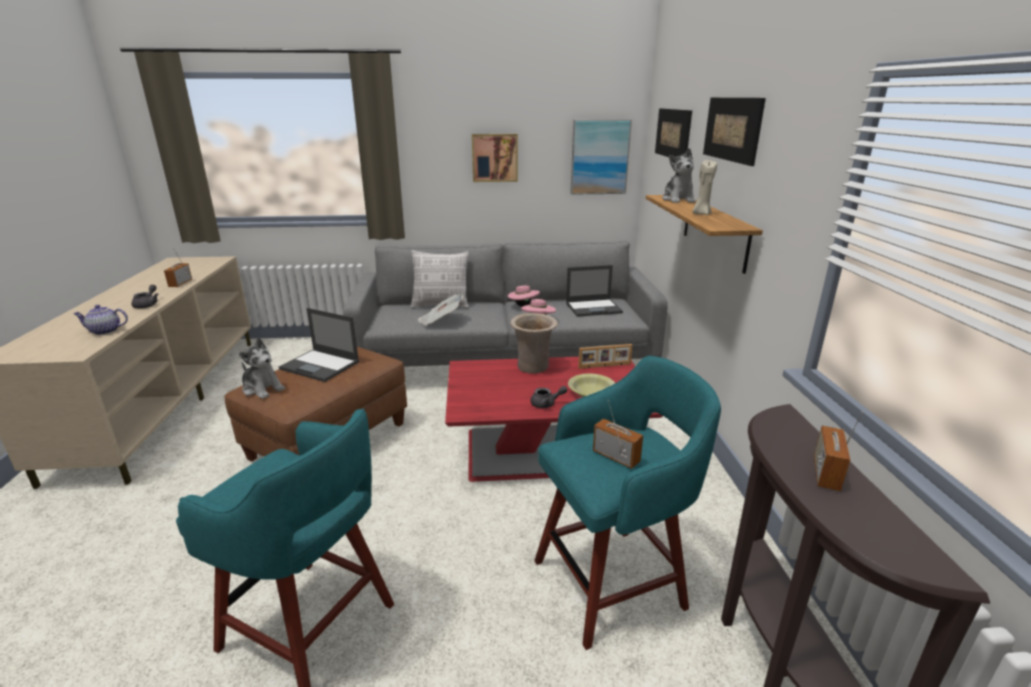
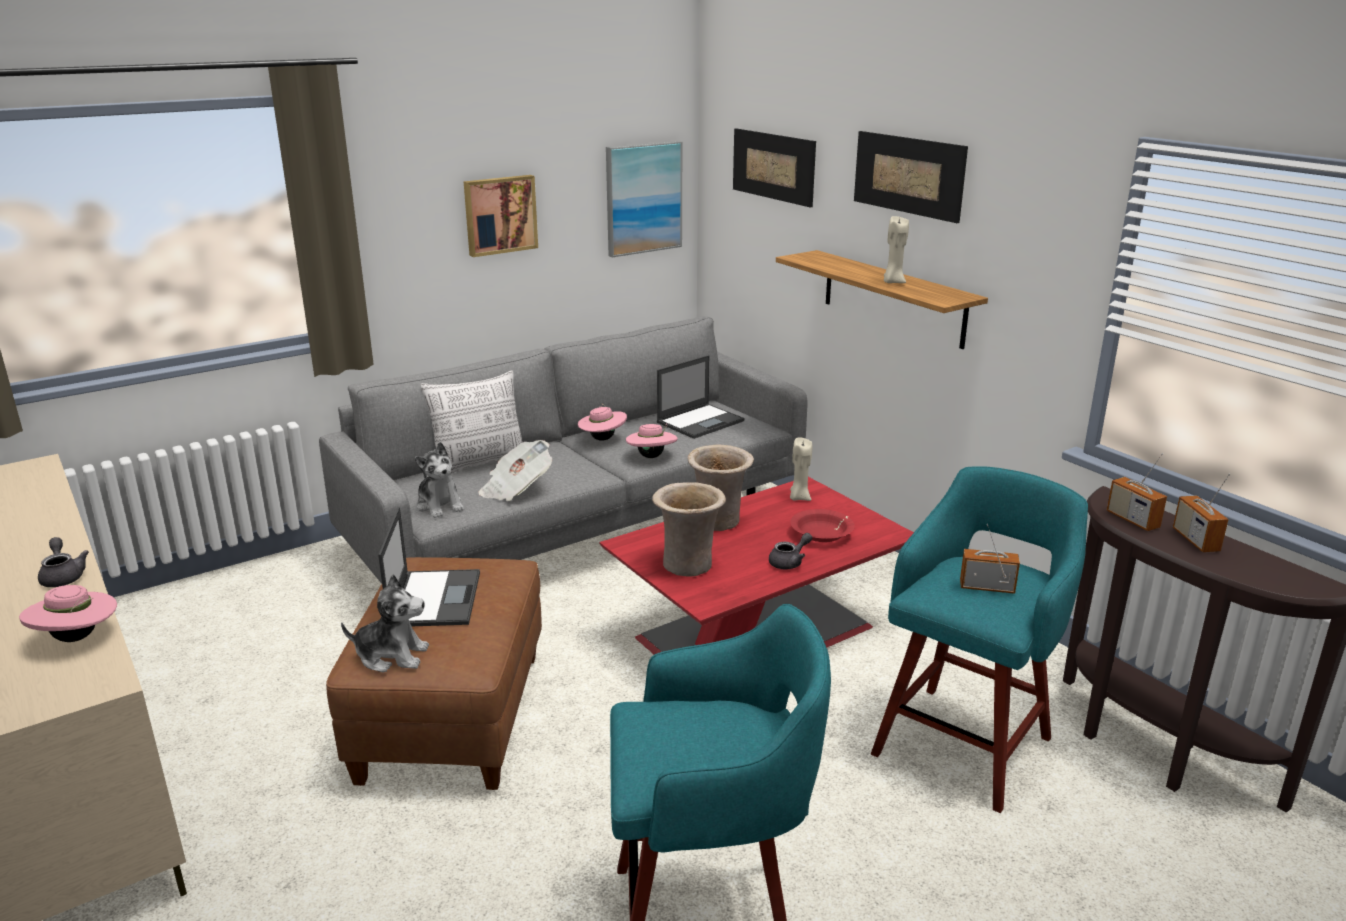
camera: 30 degrees left, 0 degrees up
(104, 331) = (77, 638): teapot -> pink hat
(180, 283) = (49, 526): radio -> radio (1132, 520)
(320, 365) = (435, 598): laptop -> laptop turned 90 degrees counterclockwise
(481, 387) = (687, 564): none -> beige vase
(591, 392) = (821, 534): yellow bowl -> red bowl
(604, 366) = (799, 497): picture frame -> beige candle
(678, 200) = (828, 261): plush toy -> plush toy (440, 505)

